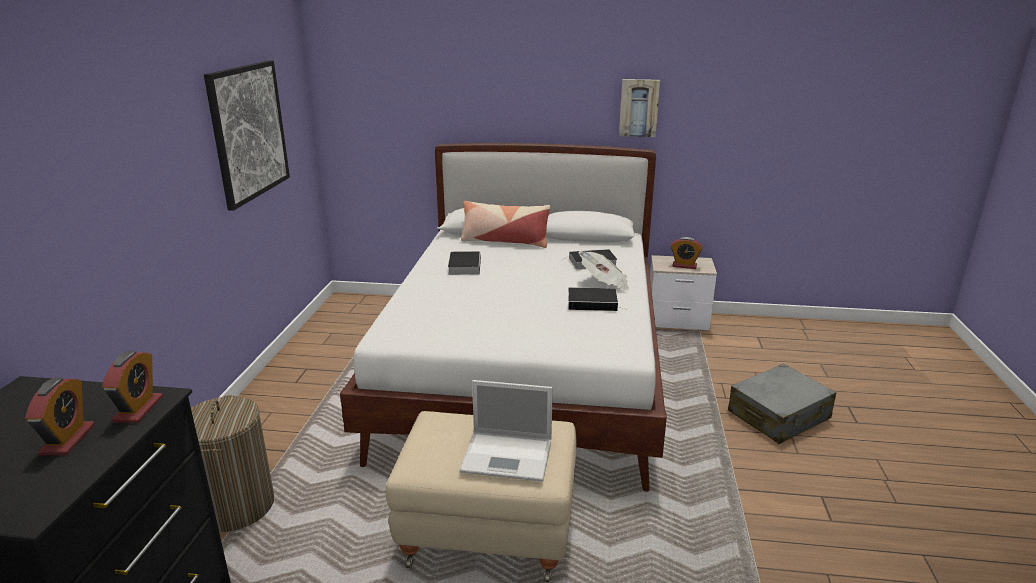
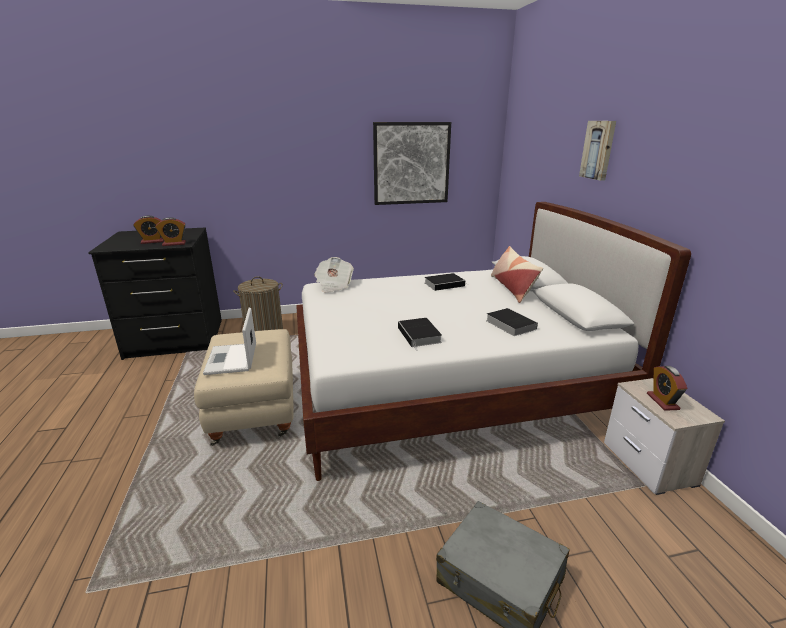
camera: 70 degrees right, 0 degrees up
(604, 284) = (466, 335): newspaper -> newspaper (333, 285)
(639, 107) = (689, 193): picture -> picture (598, 150)

